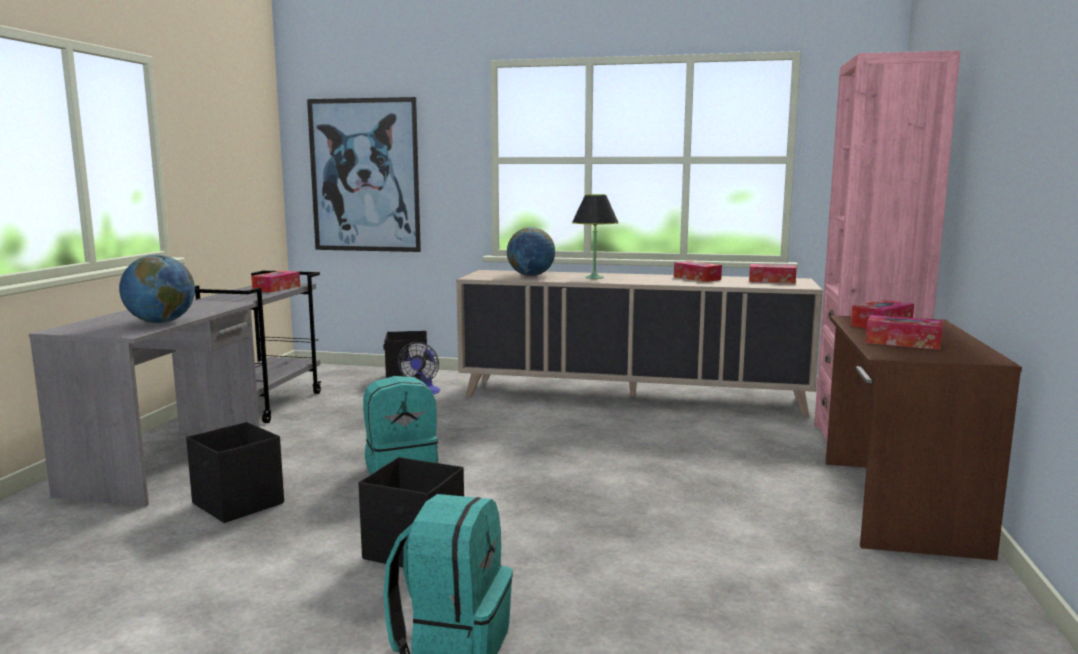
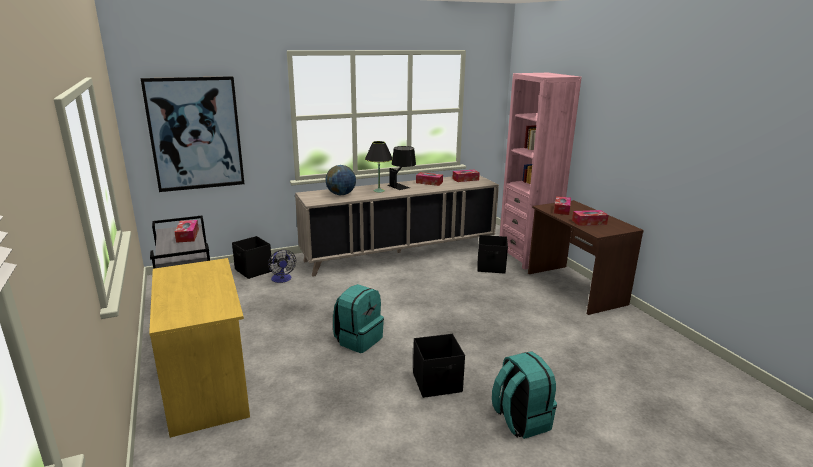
camera: 35 degrees left, 10 degrees up
(161, 322) = (218, 295): globe -> none
(168, 464) = (208, 384): grey desk -> yellow desk
(238, 504) = (304, 393): black storage box -> black storage box (491, 267)
(644, 277) = (402, 185): none -> black table lamp

